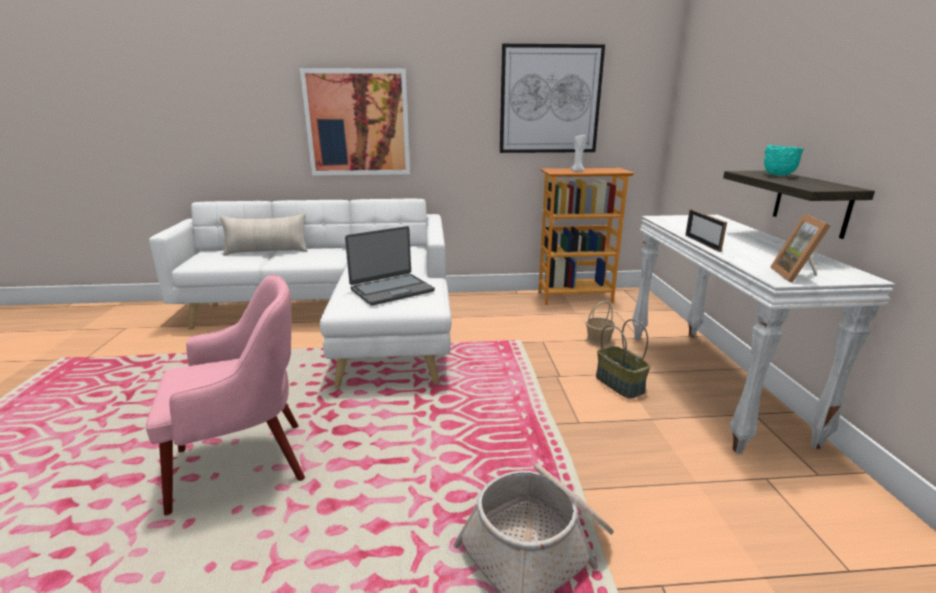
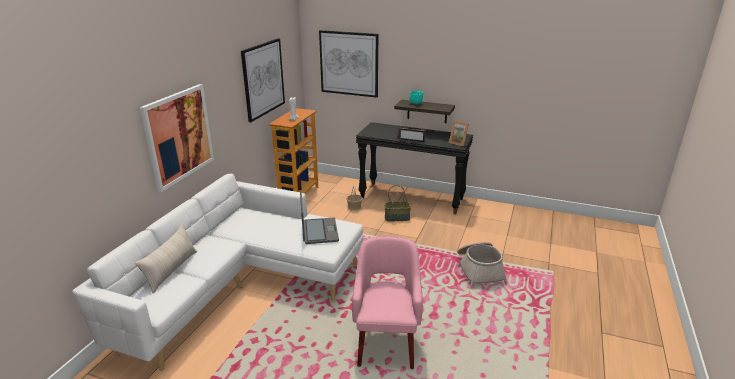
camera: 65 degrees left, 5 degrees up
(711, 383) = (412, 198): white console table -> black console table
(718, 97) = (349, 63): none -> picture

